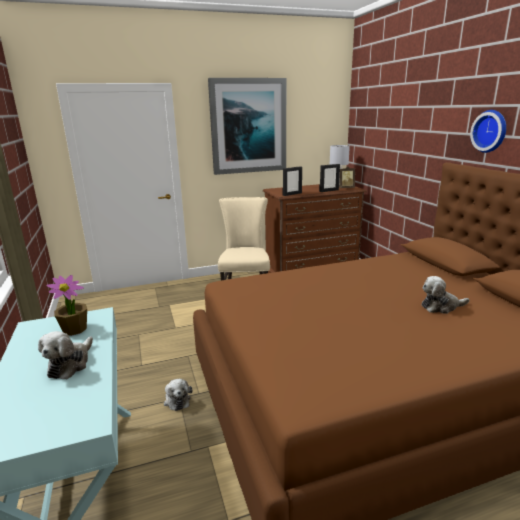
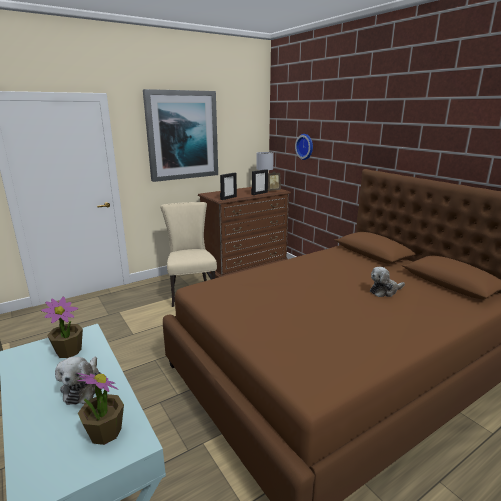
camera: 15 degrees left, 0 degrees up
(68, 409) = (105, 432): none -> potted plant
(177, 399) = (158, 404): plush toy -> none
(491, 131) = (400, 144): wall clock -> wall clock (305, 146)

